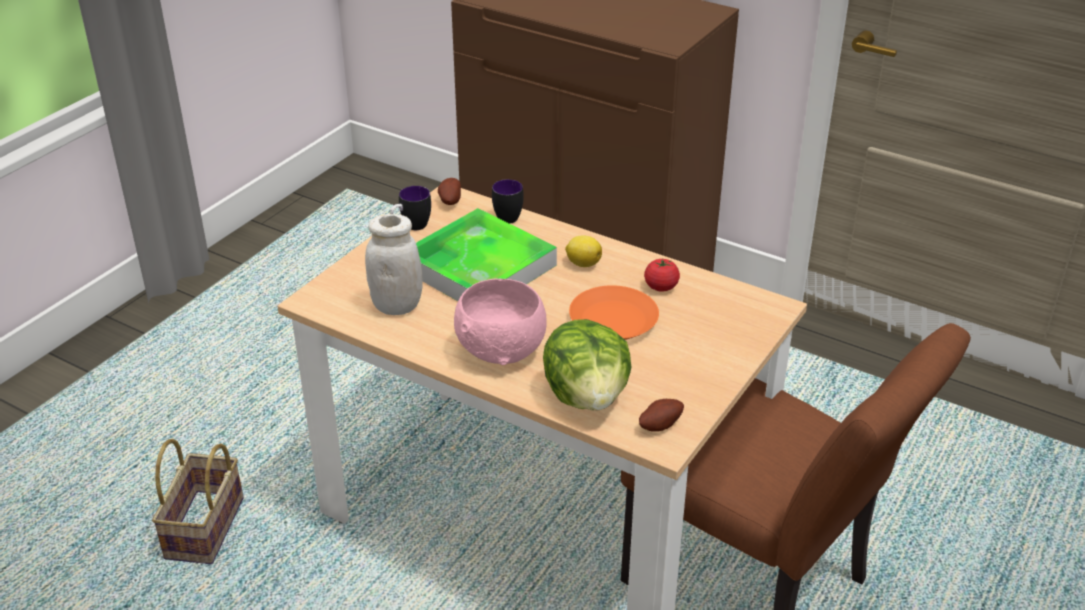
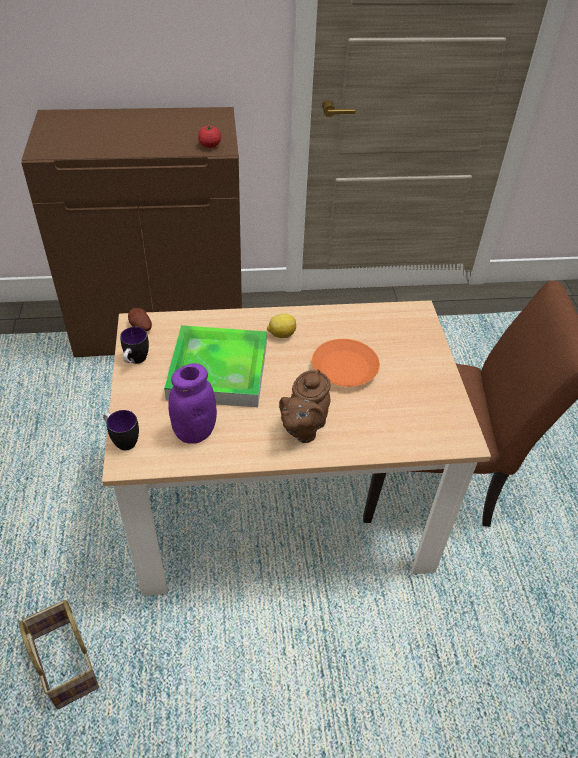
camera: 40 degrees left, 10 degrees up
(397, 306) = (195, 432): white jar -> purple jar
(502, 351) = (303, 428): pink bowl -> brown teapot
(506, 215) = (193, 320): mug -> mug (122, 440)
(587, 396) = (389, 433): lettuce -> none
(659, 425) = (448, 429): potato -> none
(661, 287) = (345, 328): tomato -> tomato (210, 145)

